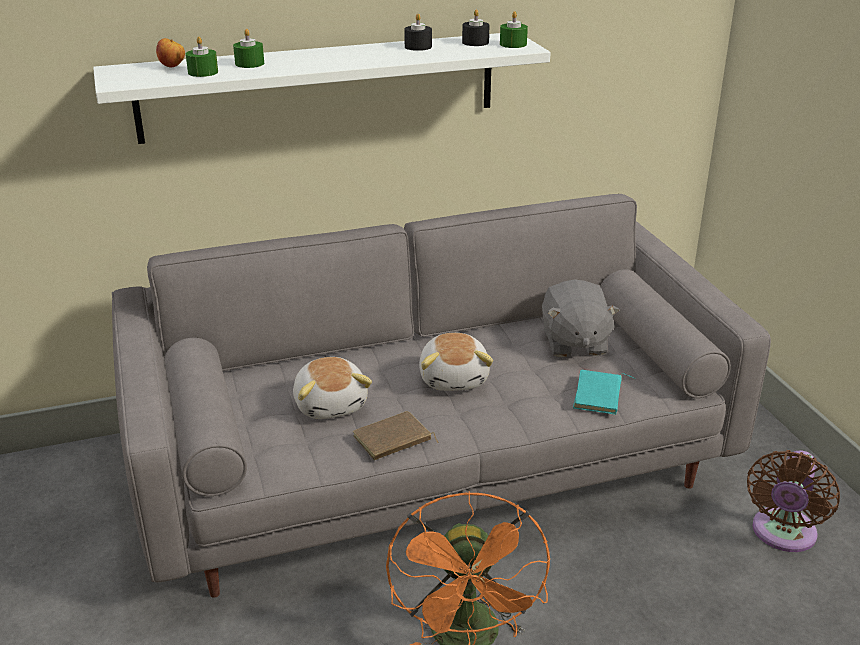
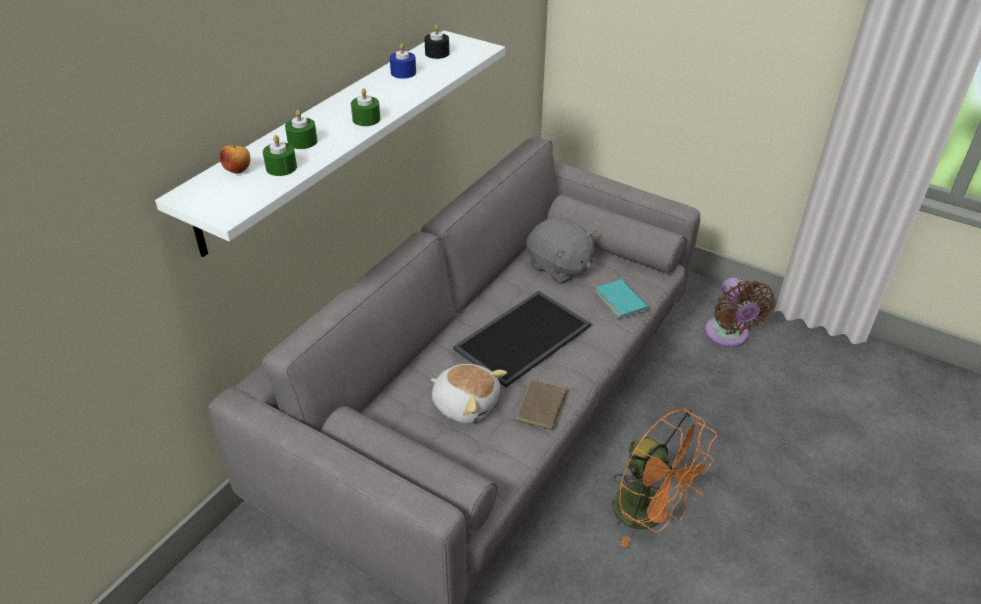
camera: 40 degrees left, 10 degrees up
(418, 47) = (403, 72): black candle -> blue candle
(455, 378) = (522, 336): plush toy -> tray
(513, 44) = (467, 46): green candle -> green candle (366, 119)

